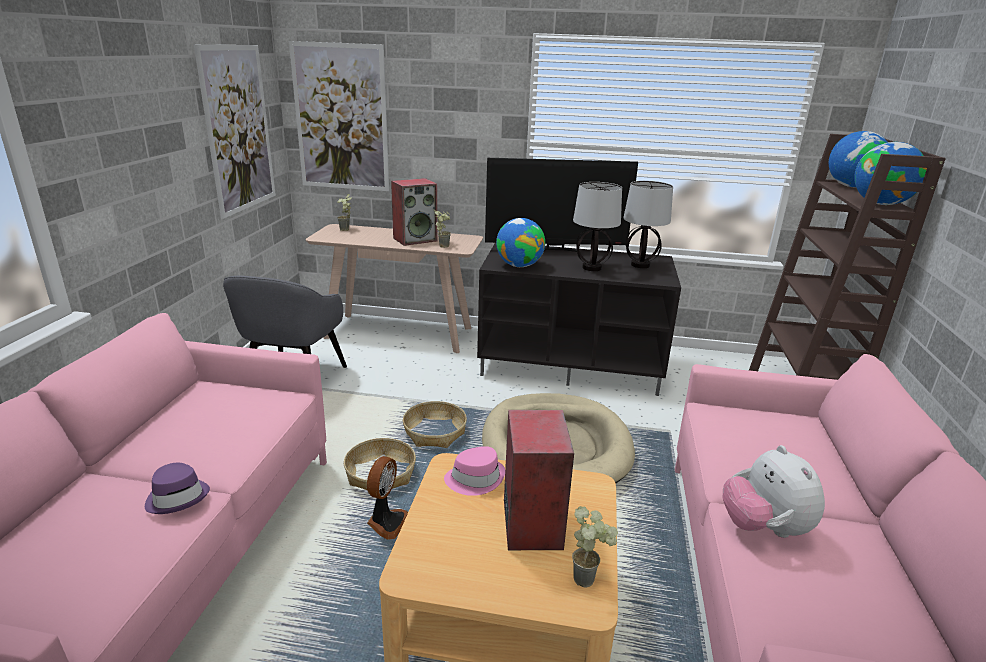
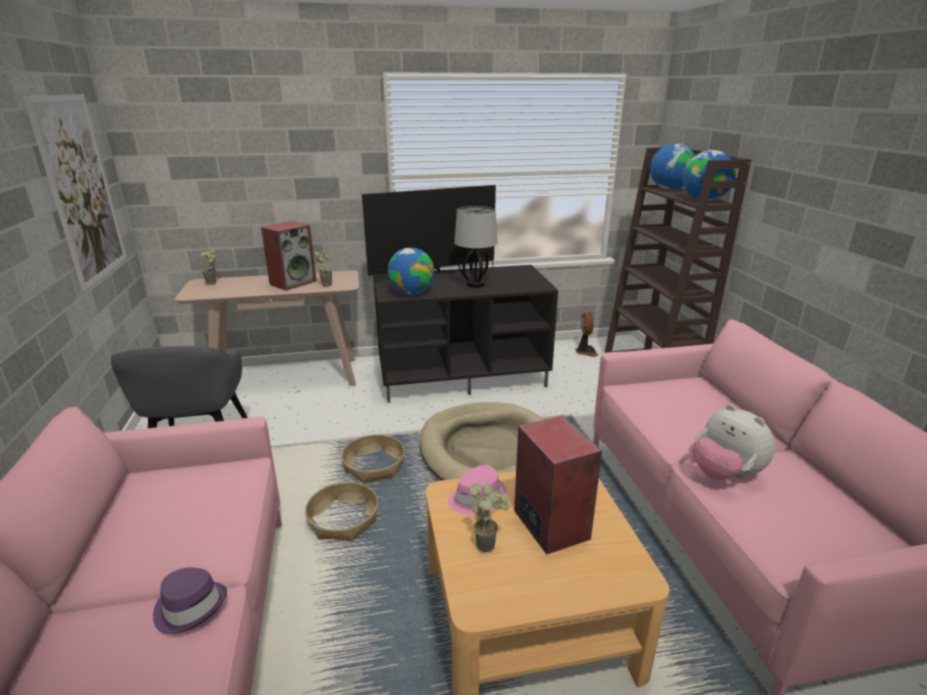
camera: 20 degrees left, 0 degrees up
(341, 118) = (189, 168): picture -> none
(386, 522) = (375, 564): fan -> fan (585, 351)
(589, 578) = (625, 557): potted plant -> potted plant (489, 543)
(641, 265) = (513, 276): table lamp -> none

